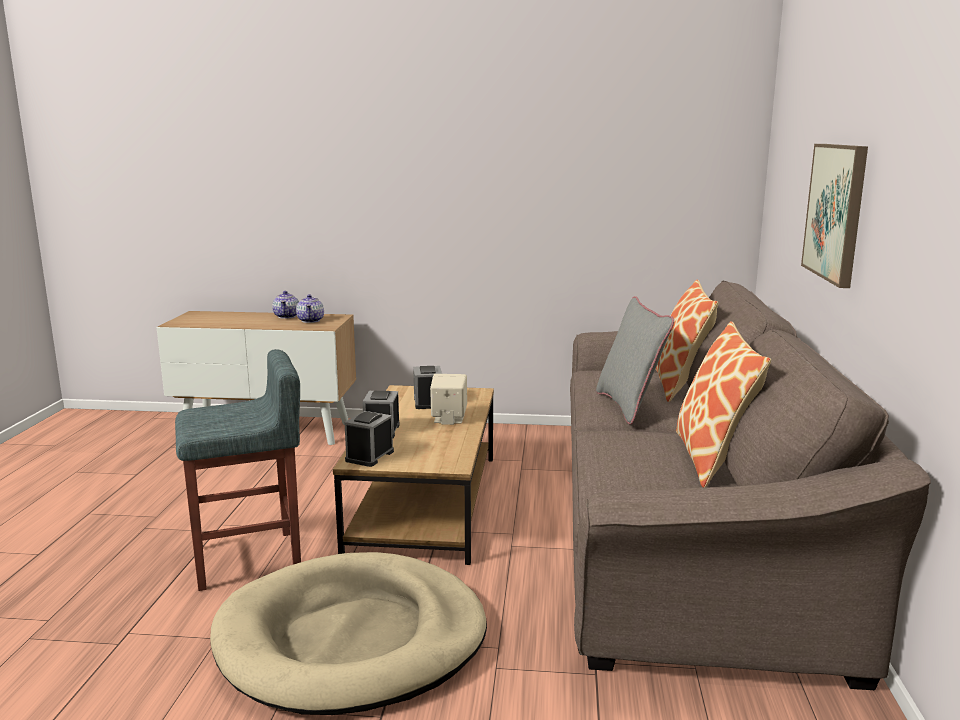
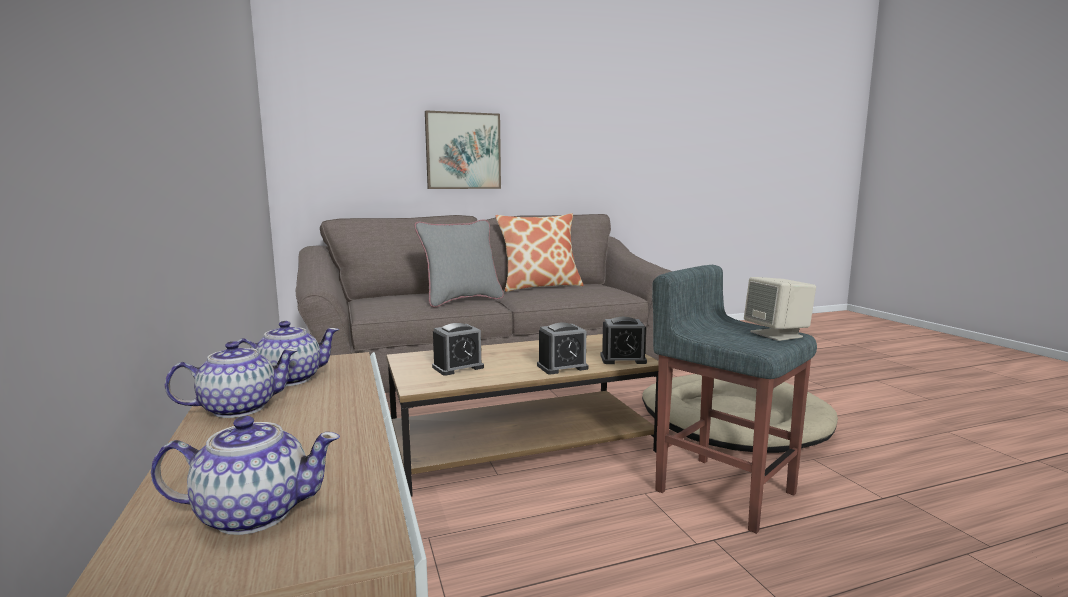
camera: 115 degrees left, 5 degrees down
(205, 318) = (253, 513): none -> teapot
(448, 419) = (502, 353): beige speaker -> beige speaker (777, 334)
(680, 385) = (397, 295): pillow -> none

